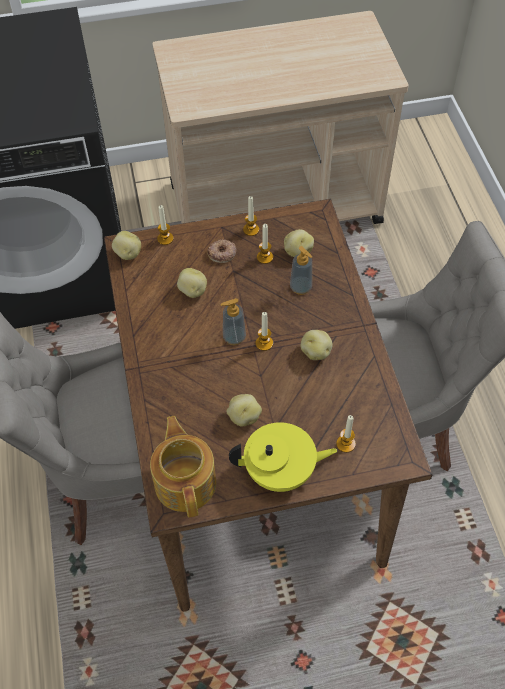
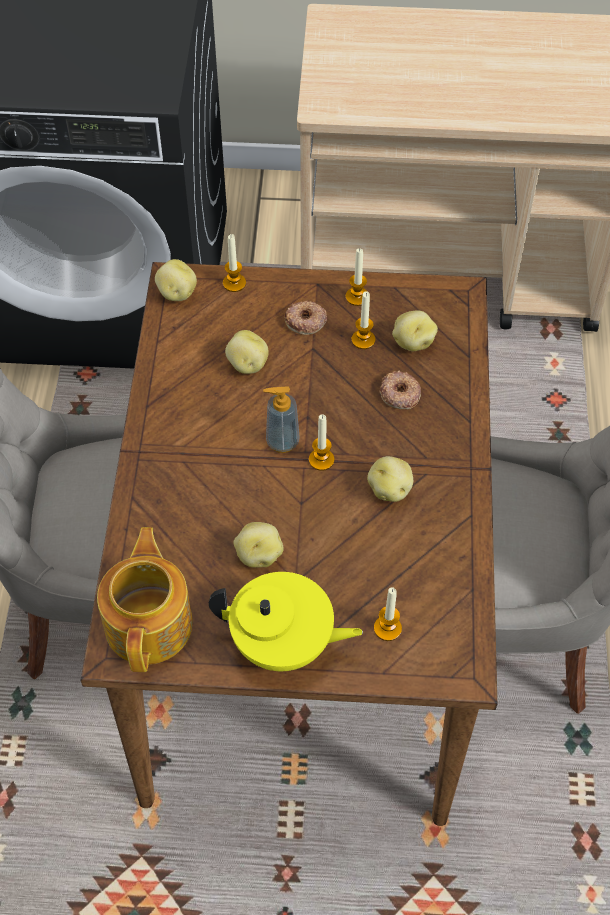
camera: 15 degrees right, 0 degrees up
(301, 287) = (399, 394): soap dispenser -> donut

